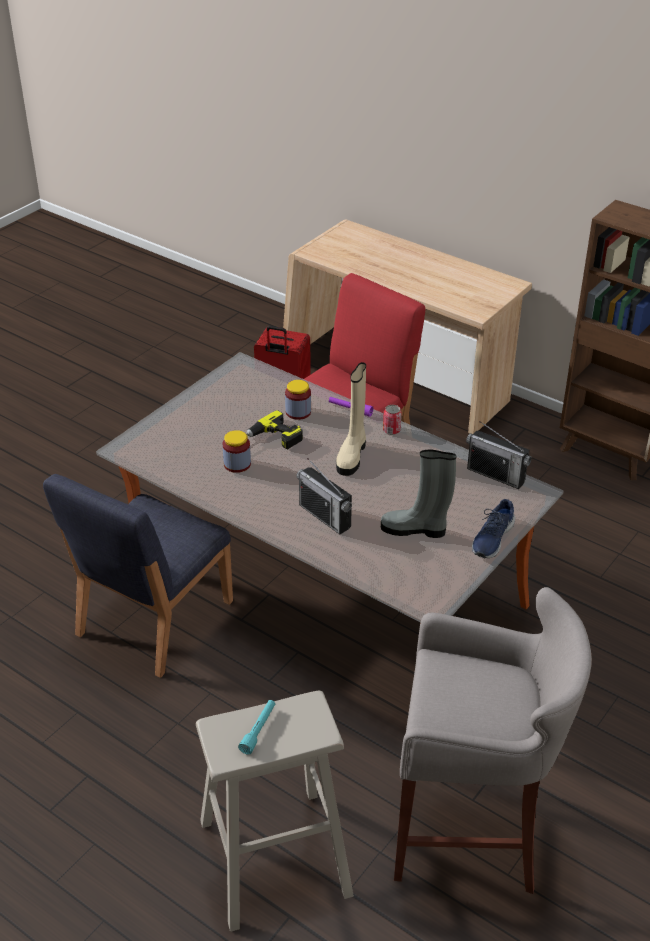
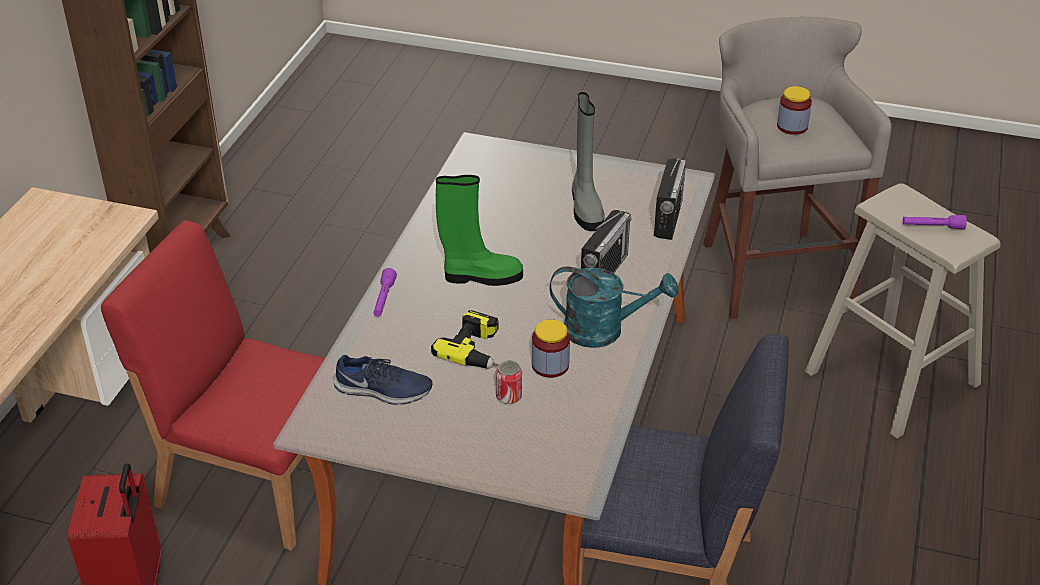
camera: 110 degrees left, 0 degrees up
(257, 498) = (604, 330): none -> turquoise watering can
(258, 730) = (932, 227): turquoise flashlight -> purple flashlight
(298, 412) = (410, 342): jar -> jar (792, 126)
(352, 455) = (481, 276): beige boot -> green boot
(391, 430) = (413, 257): can -> can (509, 396)
(492, 538) = (568, 161): blue shoe -> blue shoe (383, 390)
(496, 475) = (462, 173): radio -> radio (668, 218)

